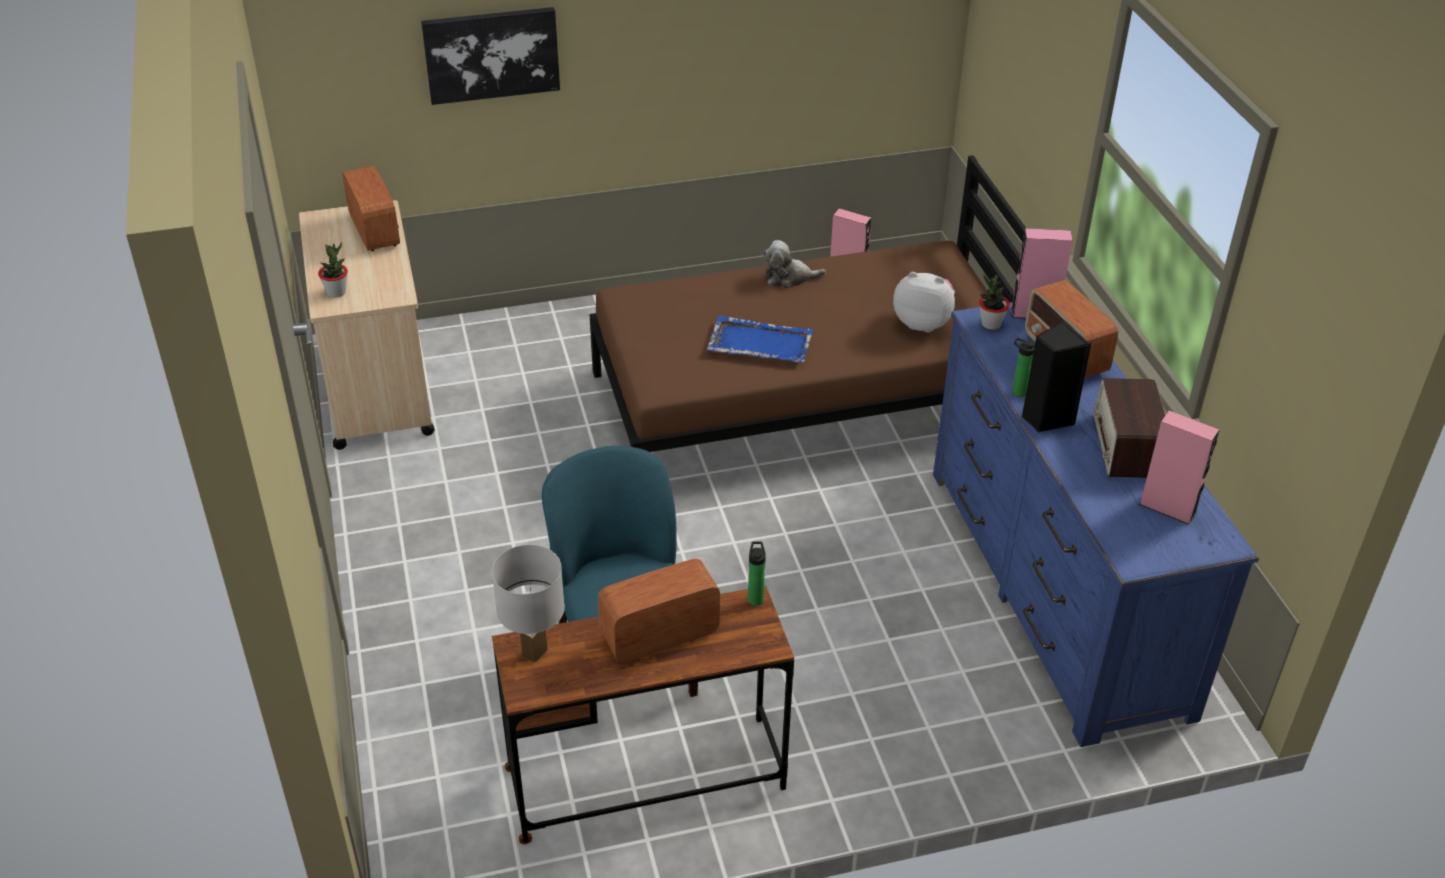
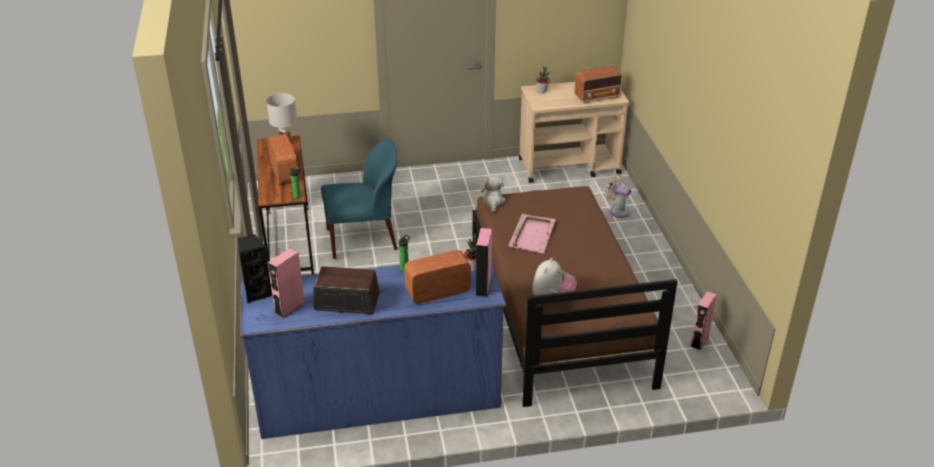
camera: 95 degrees right, 5 degrees down
(491, 54) = (665, 57): picture -> none
(527, 336) = (617, 210): none -> beige fan
(759, 343) = (532, 235): blue tray -> pink tray
(789, 278) = (602, 251): plush toy -> plush toy (493, 202)
(1046, 418) = (378, 275): black speaker -> black speaker (257, 293)

